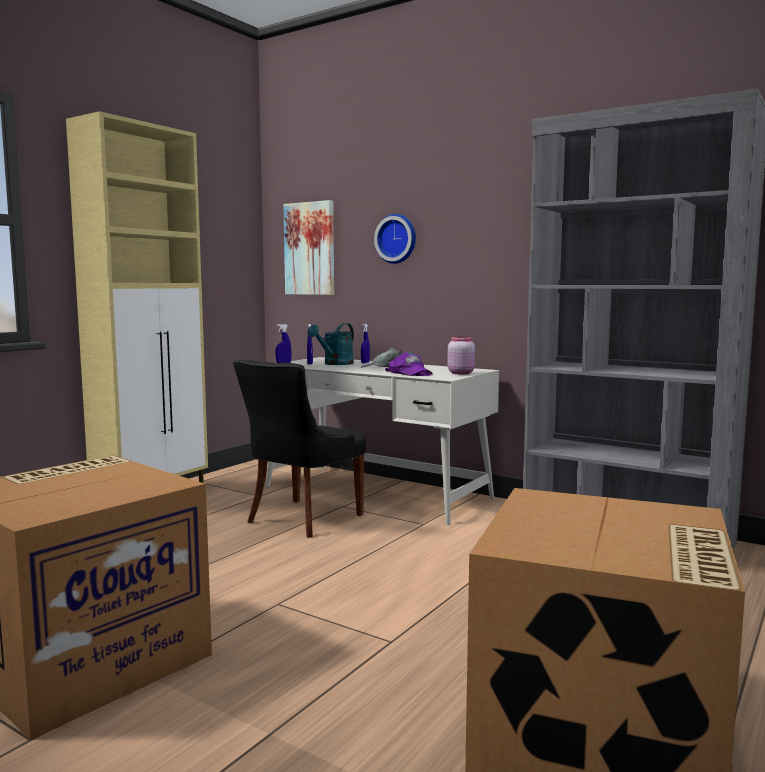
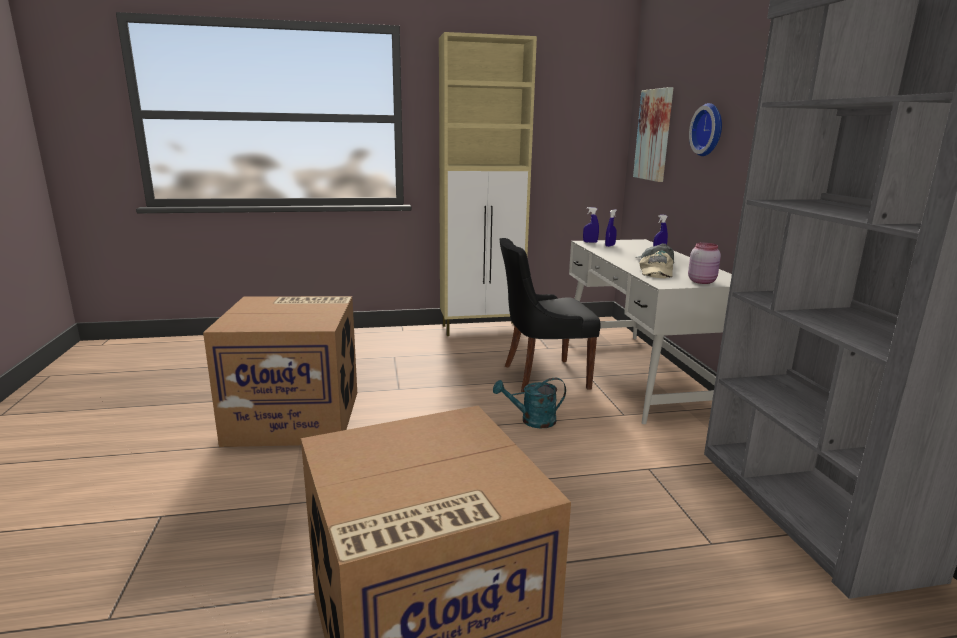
camera: 45 degrees right, 10 degrees up
(335, 364) = (628, 249): turquoise watering can -> turquoise watering can (532, 421)
(409, 373) = (655, 271): purple cap -> beige cap

